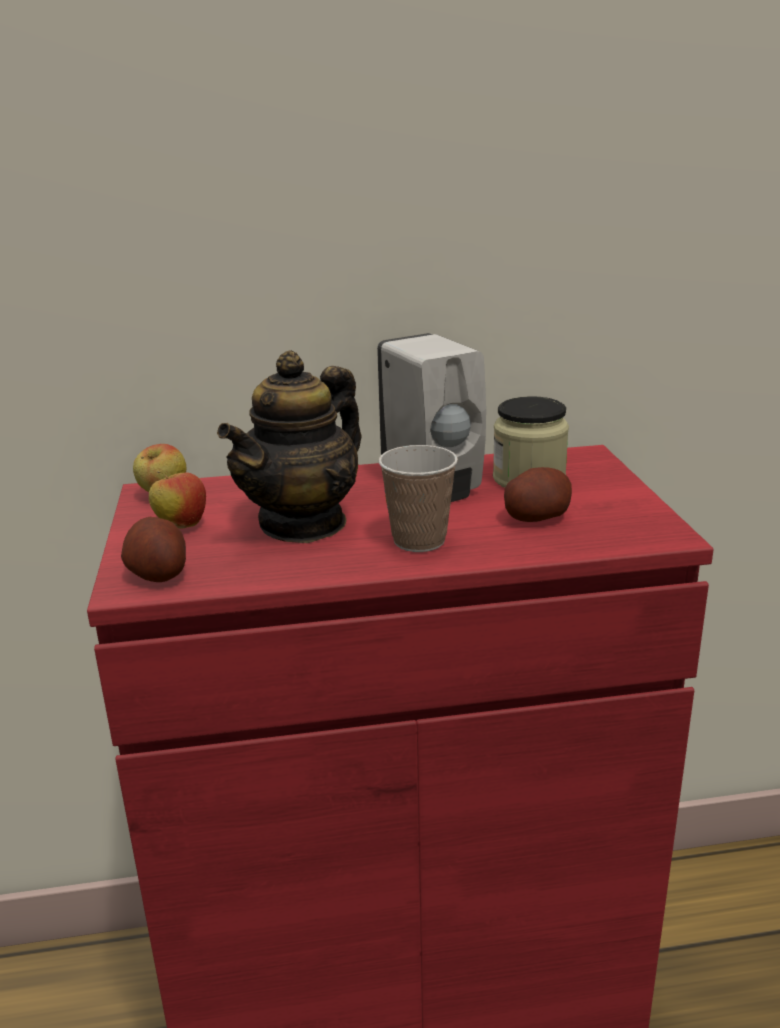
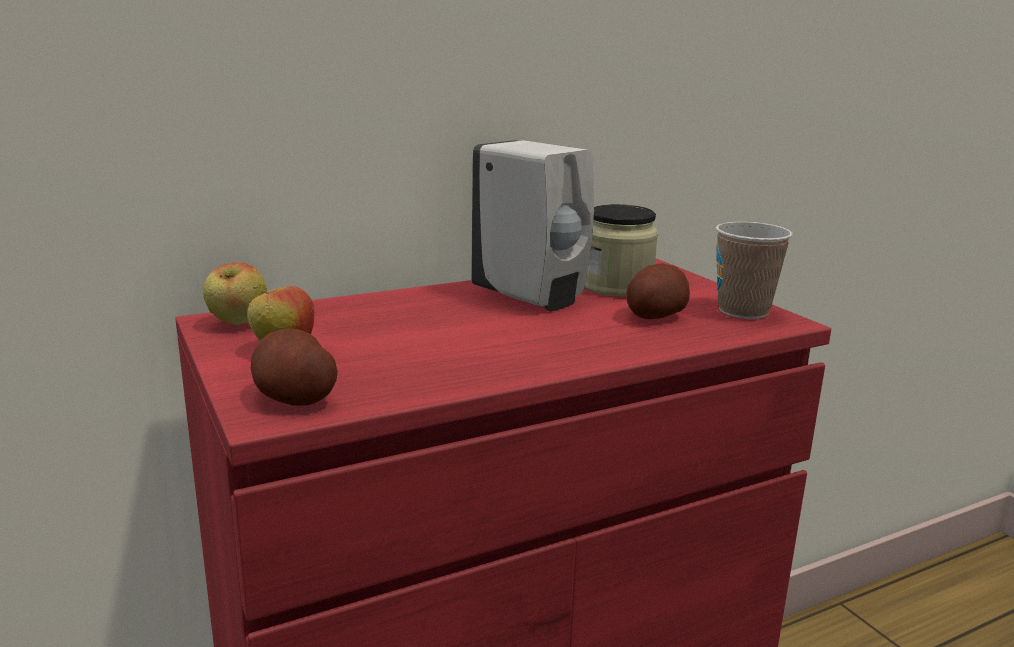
camera: 20 degrees left, 5 degrees down
(303, 523) = (424, 337): teapot -> none
(419, 541) = (561, 343): cup -> cup (743, 311)

